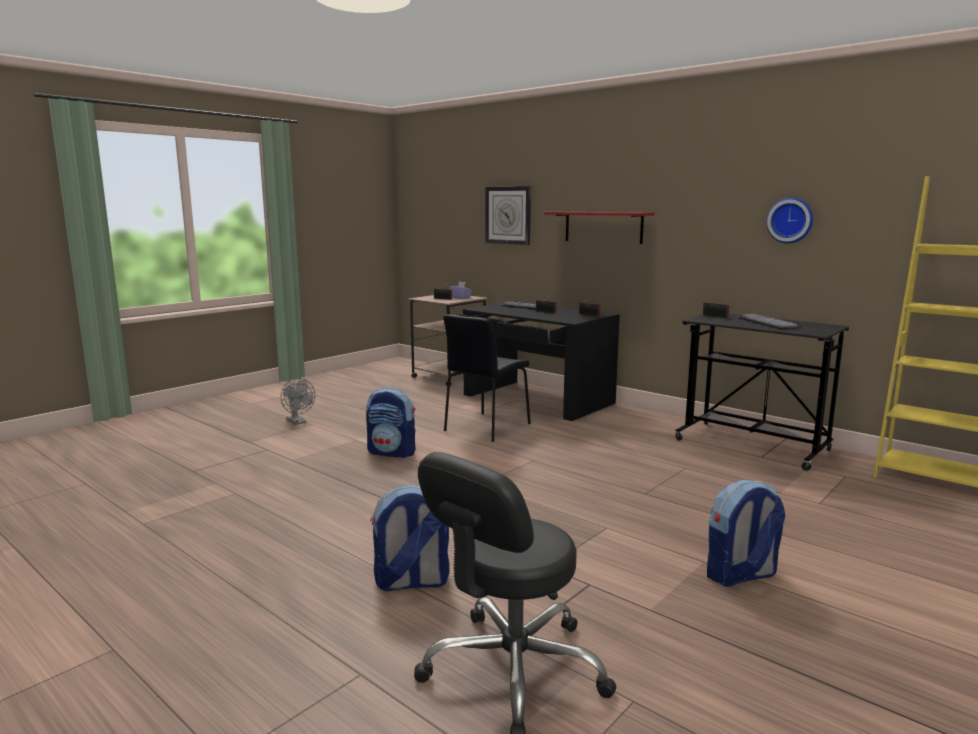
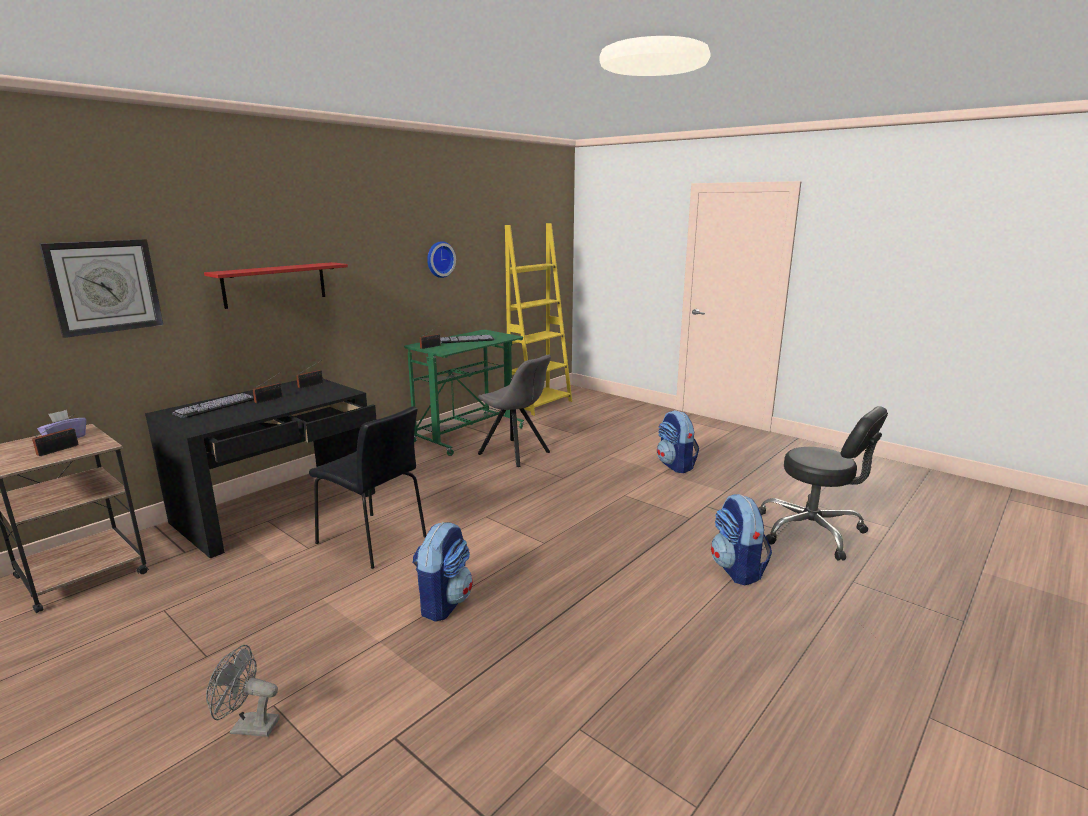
camera: 90 degrees left, 5 degrees up
(298, 422) = (248, 726): grey fan -> grey fan turned 135 degrees counterclockwise
(709, 468) = (515, 453): none -> grey chair
(752, 445) = (469, 434): black desk -> green desk

